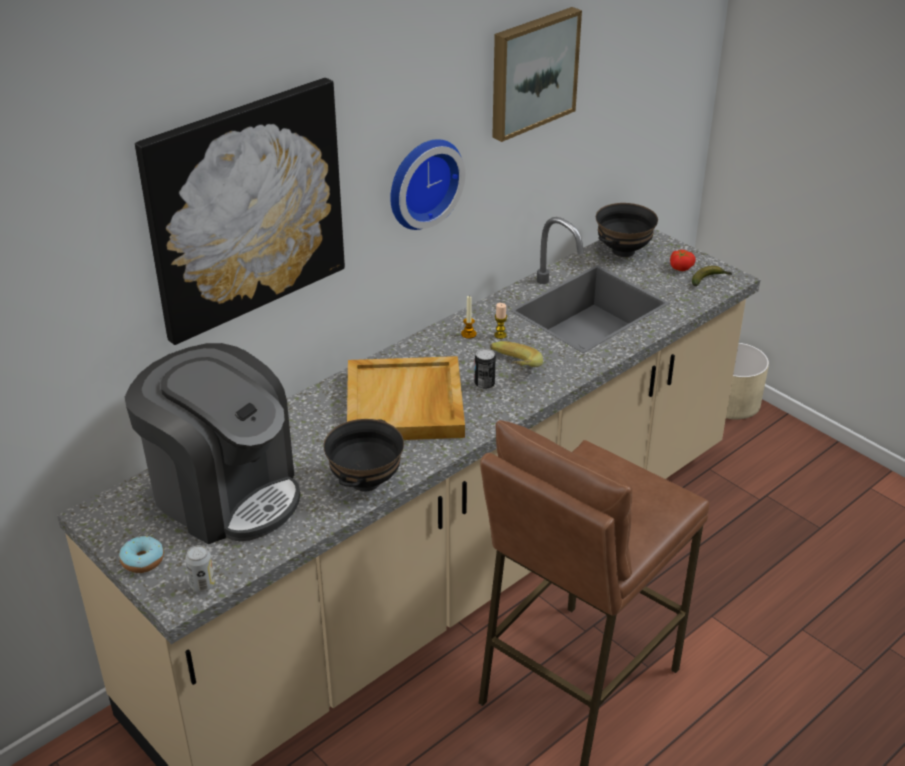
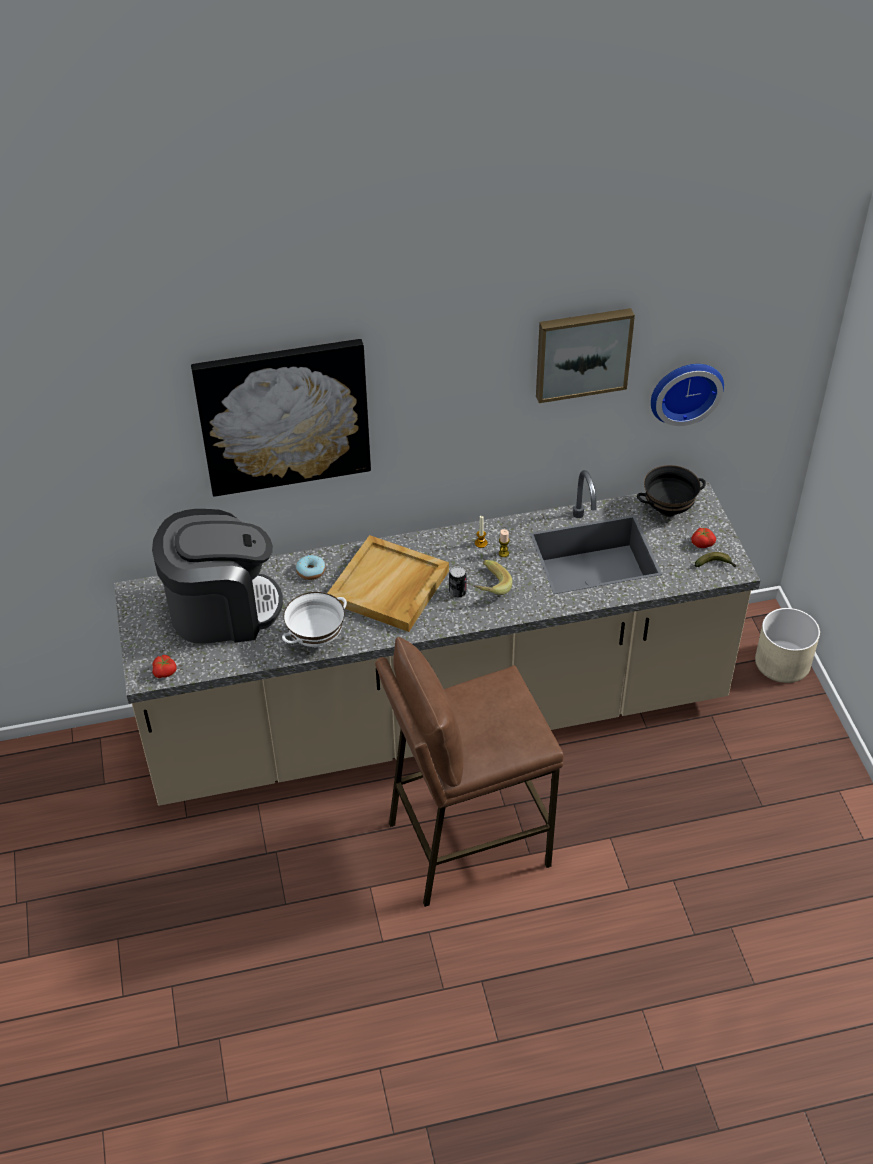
camera: 30 degrees right, 10 degrees up
(143, 560) = (142, 639): donut -> donut (311, 571)
(202, 585) = (165, 672): can -> tomato
(224, 493) = (222, 609): coffee machine -> coffee machine turned 75 degrees counterclockwise
(365, 481) = (316, 638): black bowl -> white bowl
(421, 182) = (457, 419): wall clock -> wall clock (684, 390)

